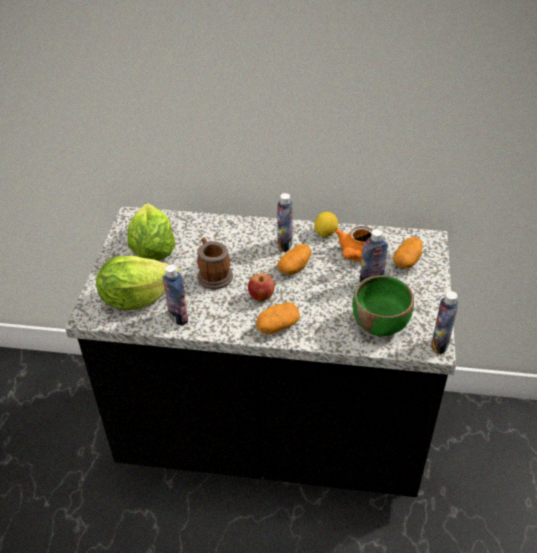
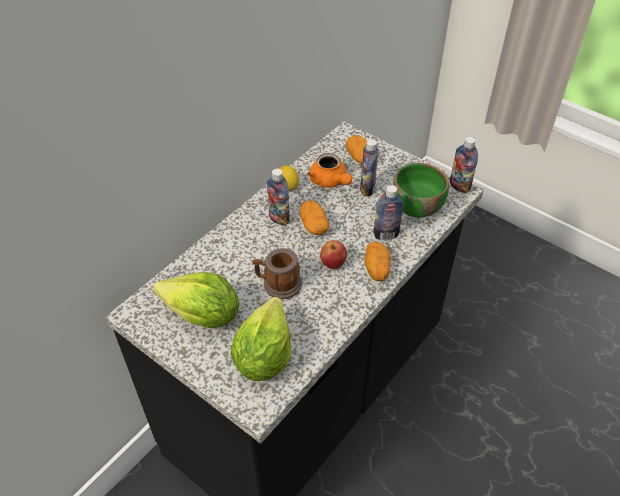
camera: 60 degrees left, 5 degrees up
(178, 317) = (315, 333): bottle -> bottle (386, 235)

